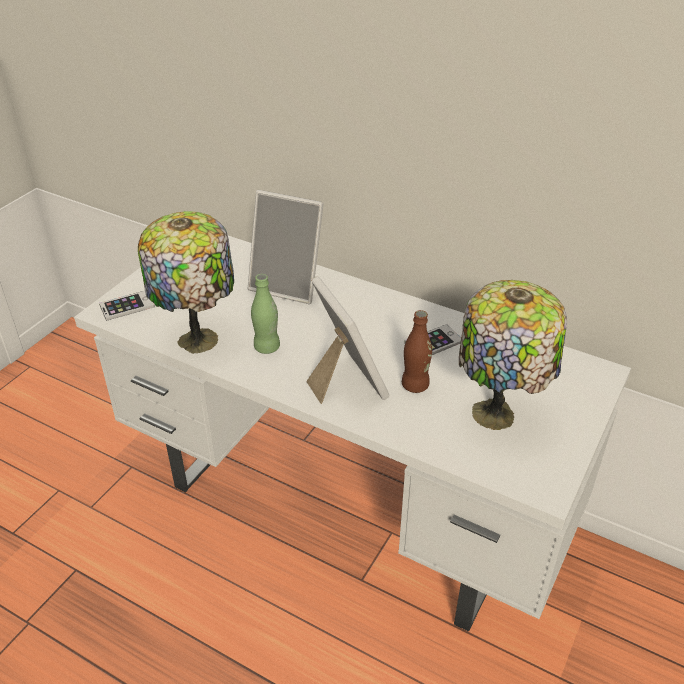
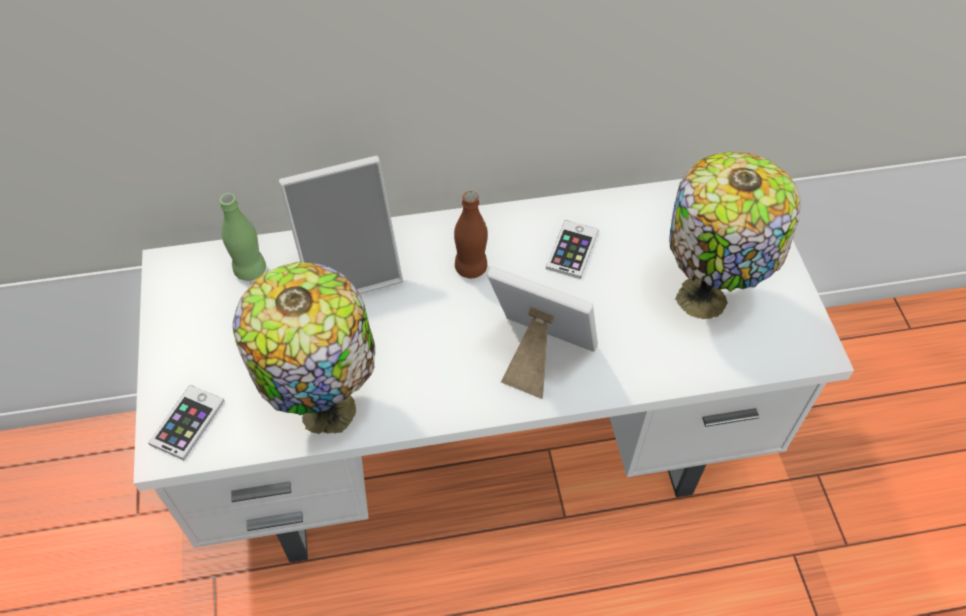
camera: 40 degrees left, 15 degrees up
(267, 347) = (415, 368): green bottle -> green bottle (250, 270)
(415, 385) = (605, 314): brown bottle -> brown bottle (471, 268)

